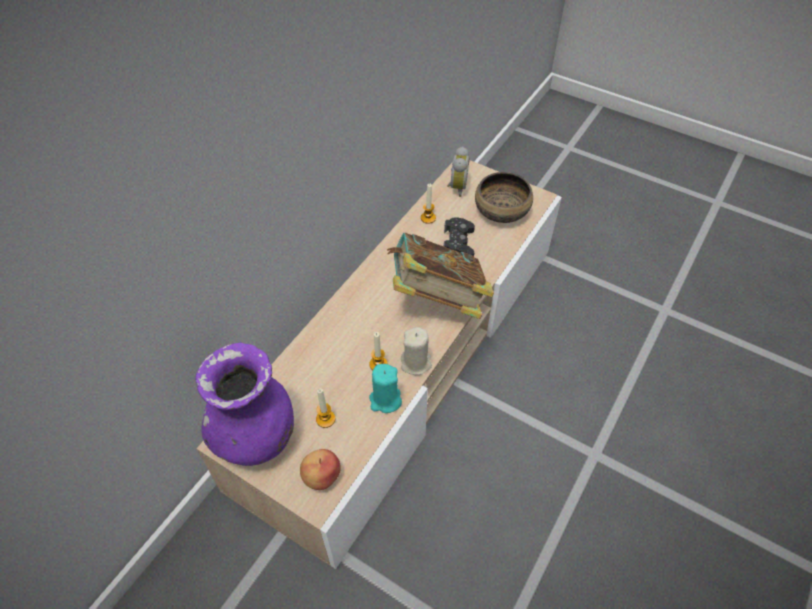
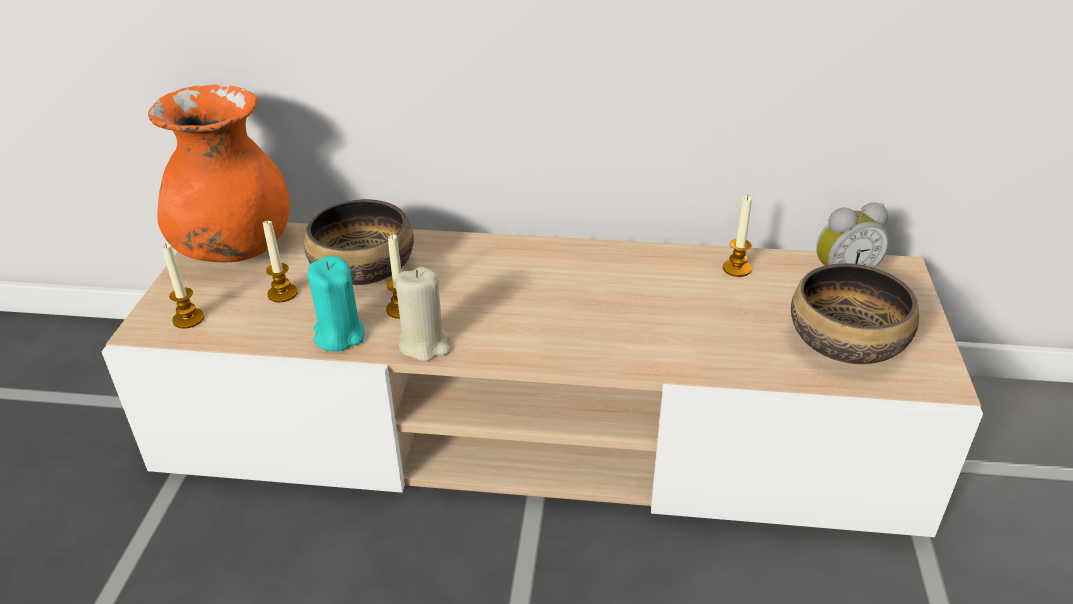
camera: 65 degrees right, 15 degrees down
(255, 435) = (235, 249): purple vase -> orange vase
(321, 476) = (188, 319): apple -> candle
(326, 372) = (362, 269): none -> bowl
(436, 298) = (571, 327): book -> none
(458, 243) = (714, 315): black game controller -> none

